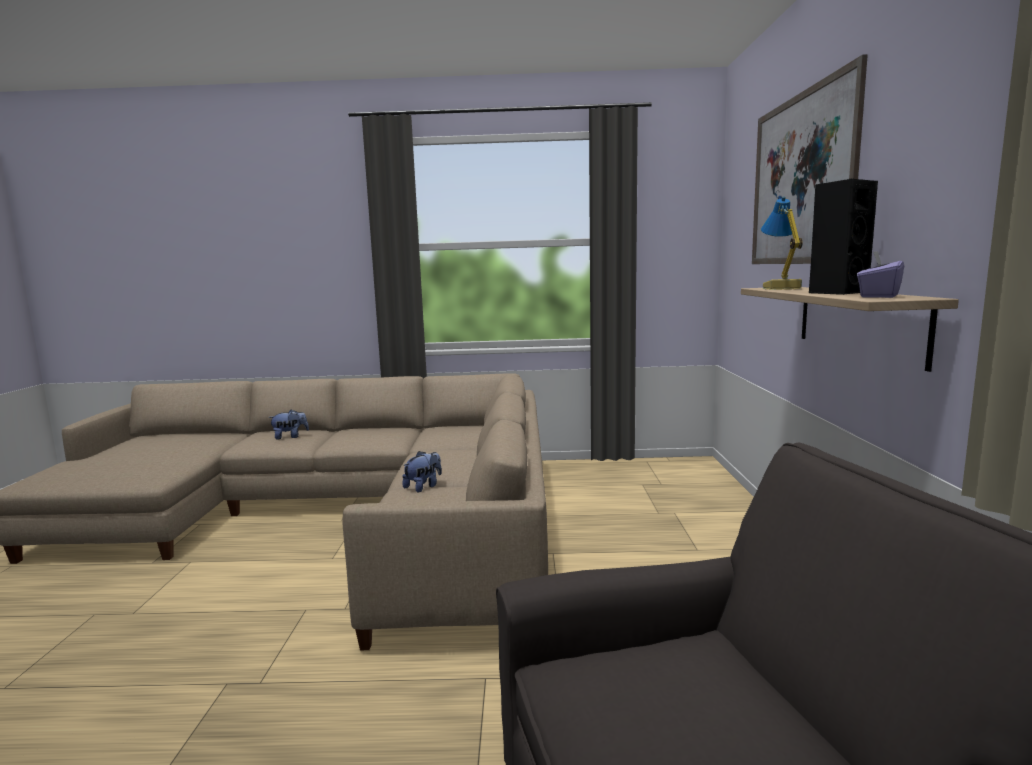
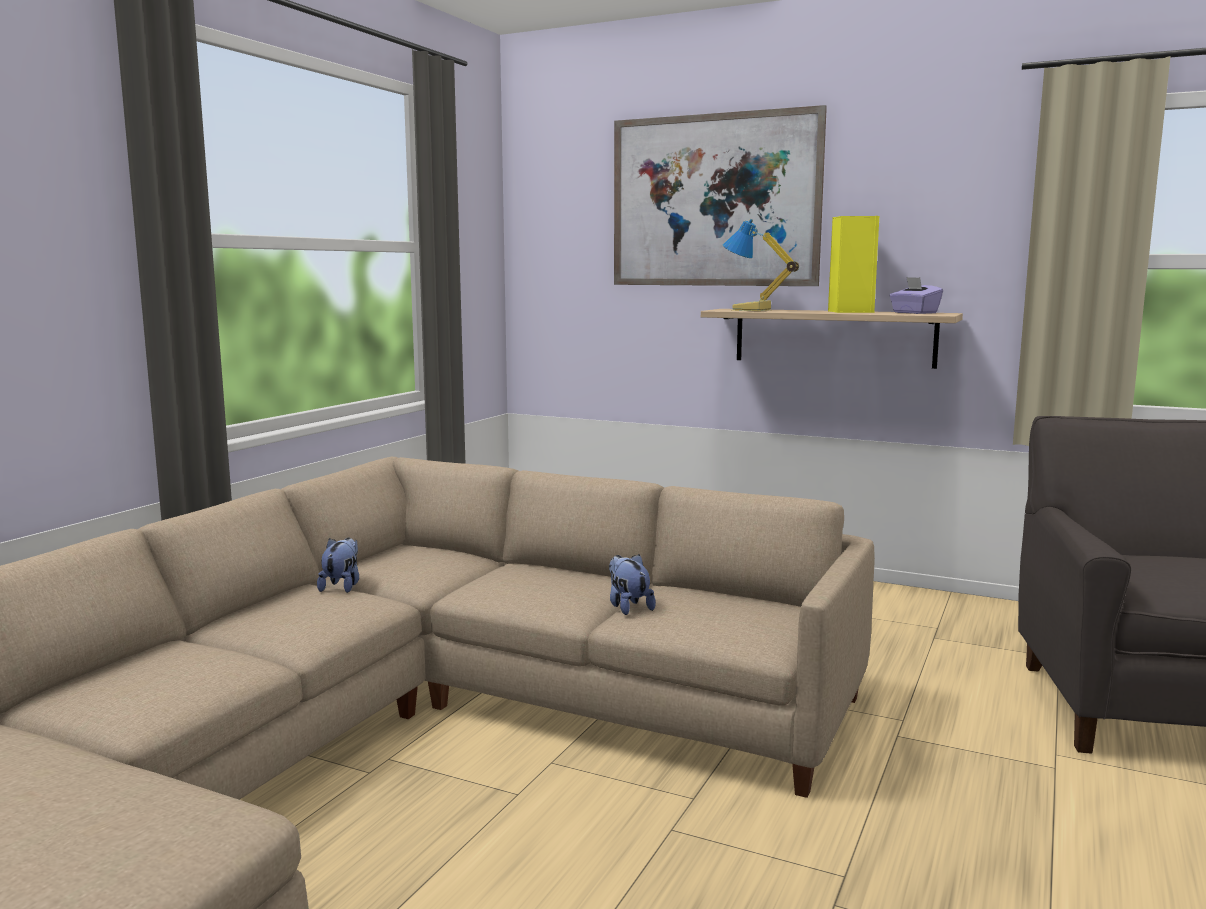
camera: 65 degrees left, 0 degrees up
(290, 437) = (179, 666): plush toy -> plush toy (342, 586)
(836, 293) = (849, 312): black speaker -> yellow speaker

